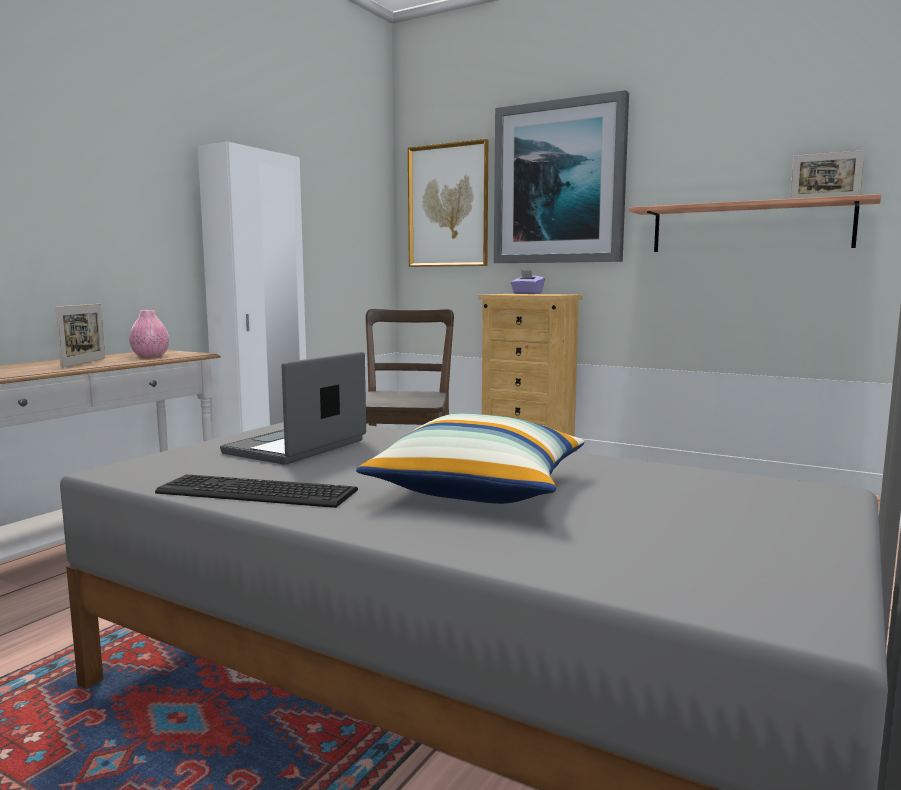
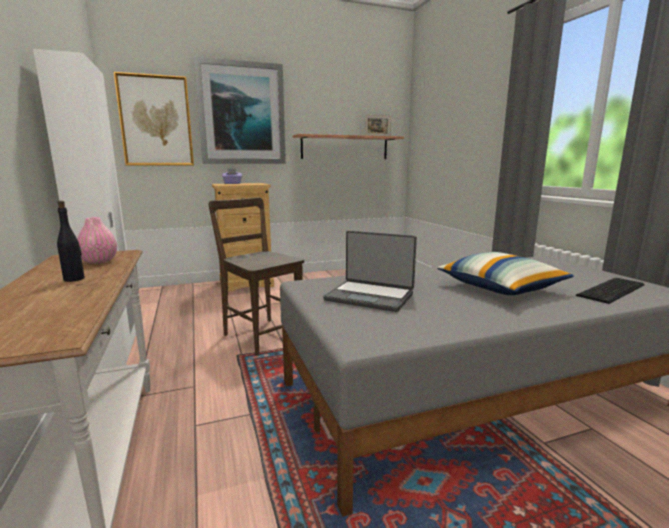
camera: 50 degrees left, 5 degrees up
(84, 362) = (74, 279): picture frame -> black bottle
(257, 493) = (466, 321): keyboard -> keyboard (613, 290)
(298, 447) = (370, 296): laptop -> laptop turned 45 degrees counterclockwise

